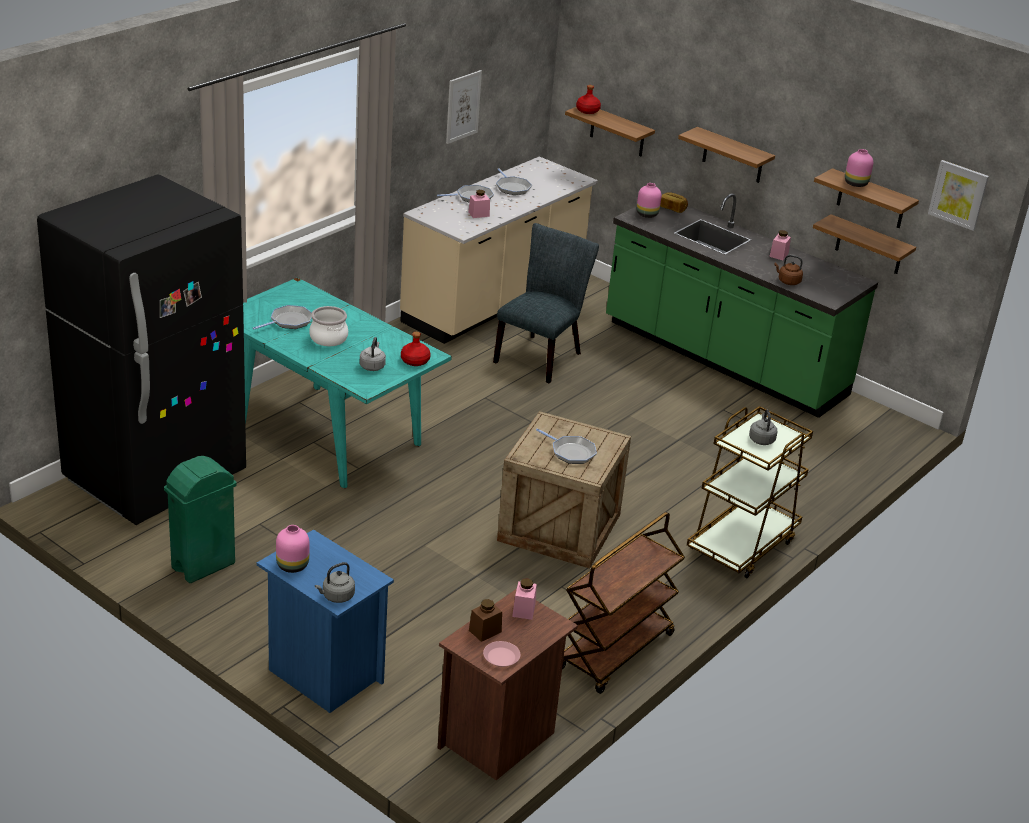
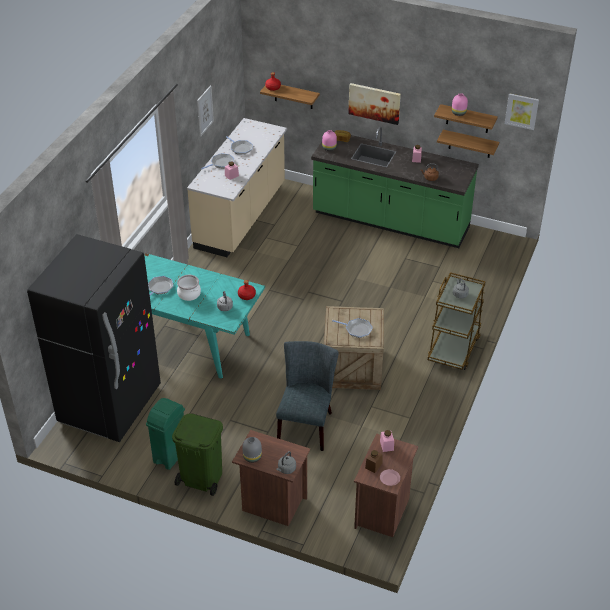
camera: 15 degrees left, 10 degrees up
(232, 607) = (201, 478): none -> green trash can
(293, 565) = (253, 457): pink vase -> grey vase
(322, 674) = (272, 504): blue nightstand -> brown nightstand
(541, 355) = (287, 249): grey chair -> grey chair (306, 424)
(615, 652) = (418, 439): brown cart -> none
(733, 156) = (374, 103): shelf -> picture

